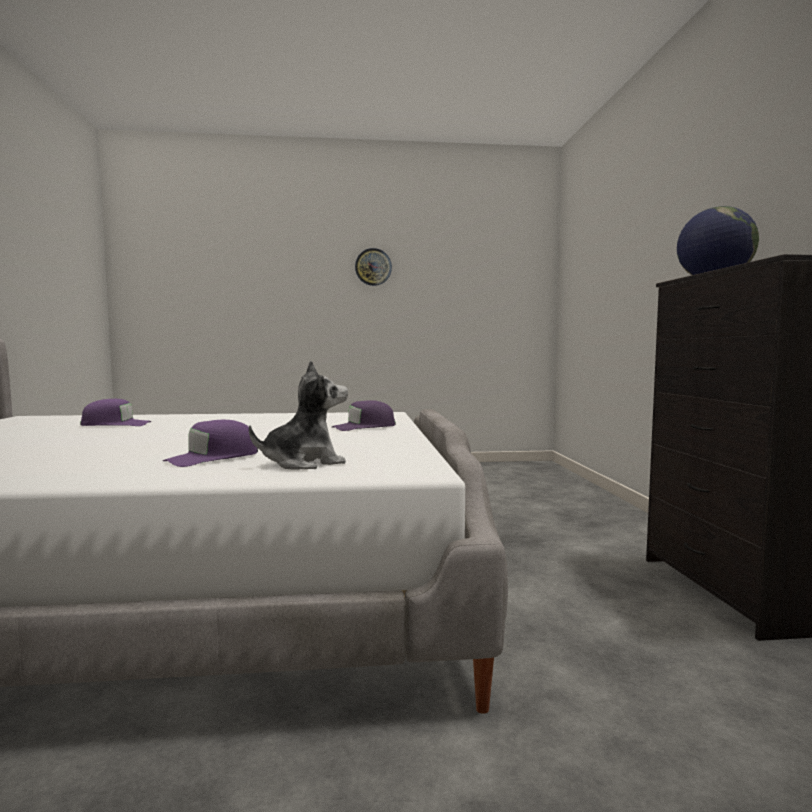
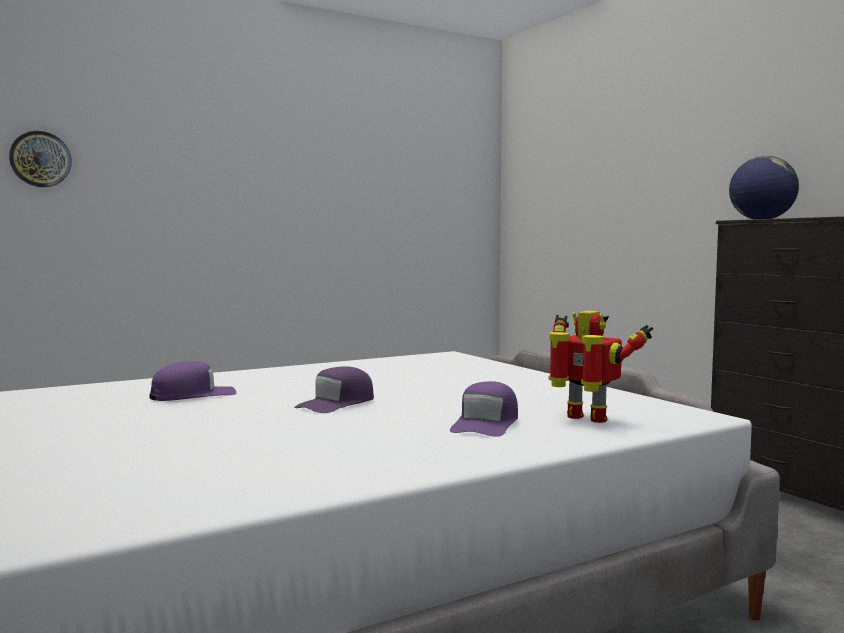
camera: 25 degrees left, 0 degrees up
(304, 463) = (587, 419): plush toy -> toy robot
(364, 427) = (490, 374): purple cap -> purple cap (337, 403)
(373, 267) = (307, 165): wall clock -> wall clock (40, 159)

